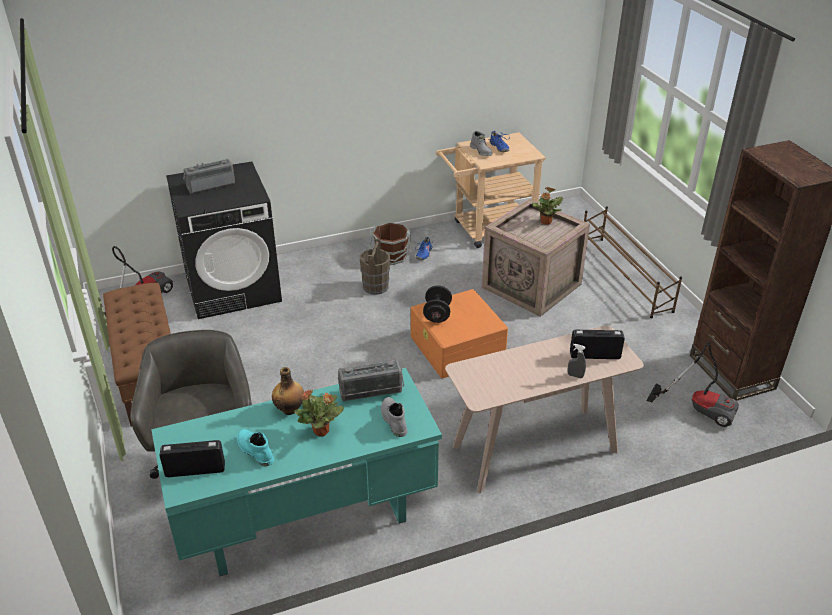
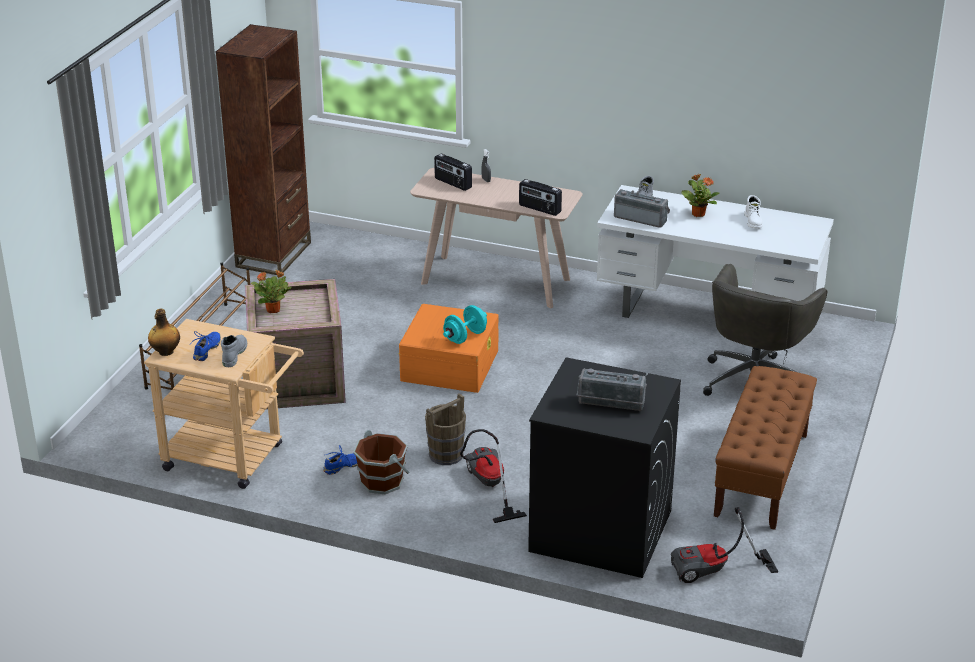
camera: 140 degrees left, 5 degrees down
(195, 470) = (801, 227): radio -> radio (539, 209)
(254, 451) = (753, 221): turquoise boot -> white boot
(290, 409) = (707, 232): bottle -> bottle (165, 352)
(306, 522) = (708, 315): turquoise desk -> white desk
(437, 314) = (465, 337): black dumbbell -> turquoise dumbbell
(700, 407) = (340, 250): vacuum cleaner -> vacuum cleaner (487, 486)

